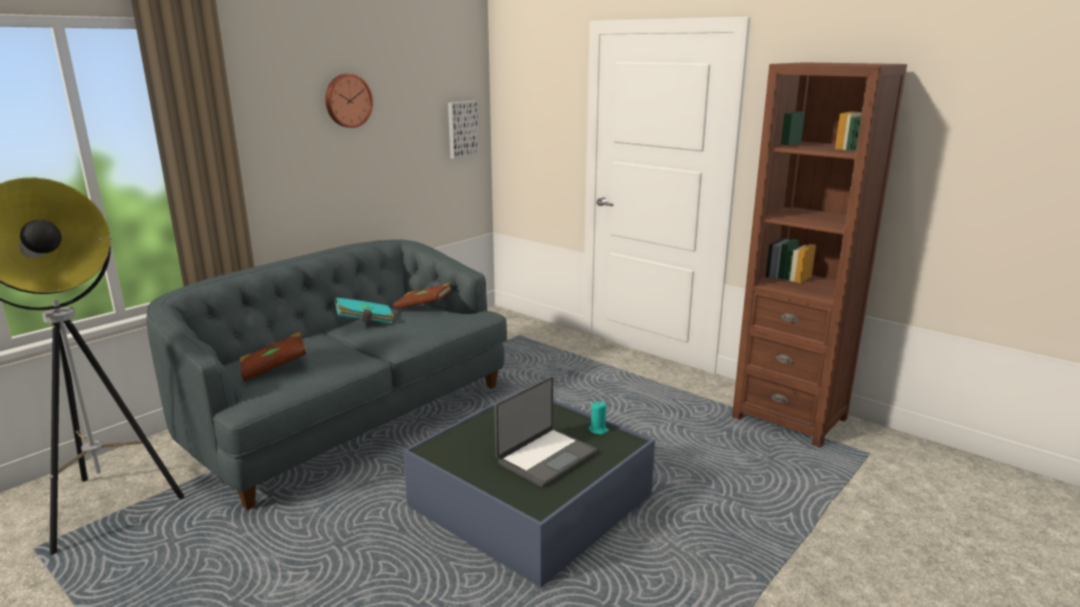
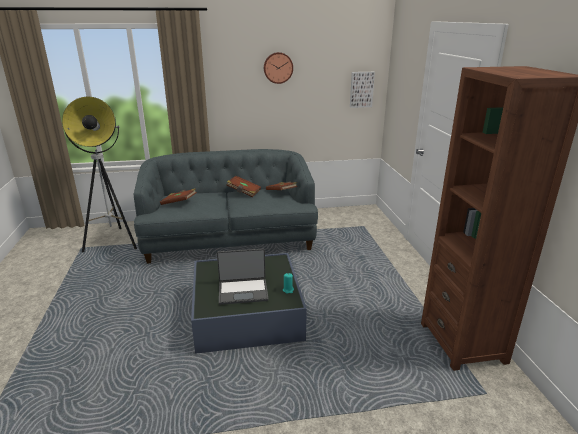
camera: 40 degrees right, 5 degrees up
(365, 322) = (244, 192): turquoise book -> brown book

